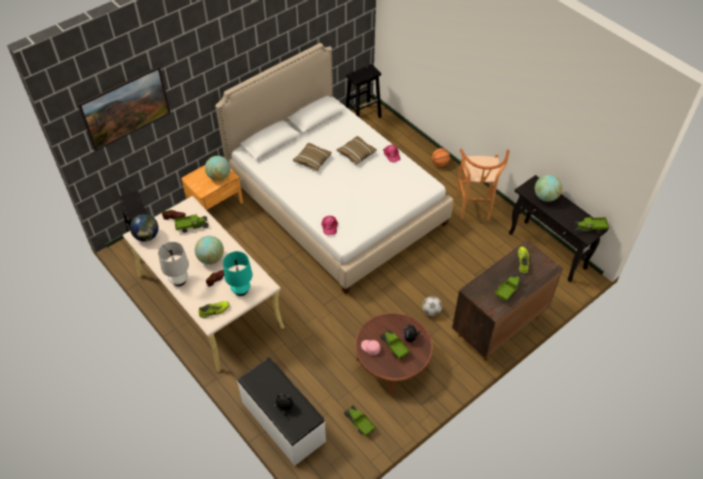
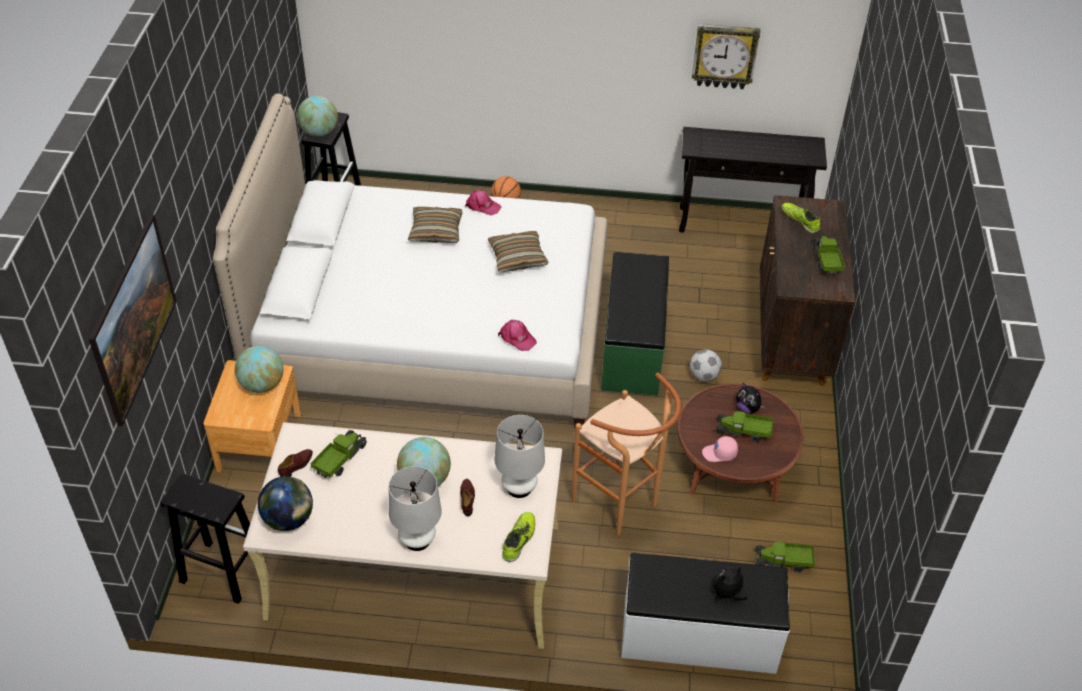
camera: 45 degrees left, 5 degrees down
(241, 290) = (519, 488): turquoise table lamp -> white table lamp
(312, 160) = (387, 274): pillow -> pillow (517, 258)
(414, 273) = (631, 346): none -> green bench
(474, 210) = (611, 231): brown stool -> brown stool (621, 506)
(545, 197) = (723, 143): globe -> globe (319, 132)
(564, 145) = (724, 55): none -> wall clock
(589, 228) = (807, 149): toy truck -> none

